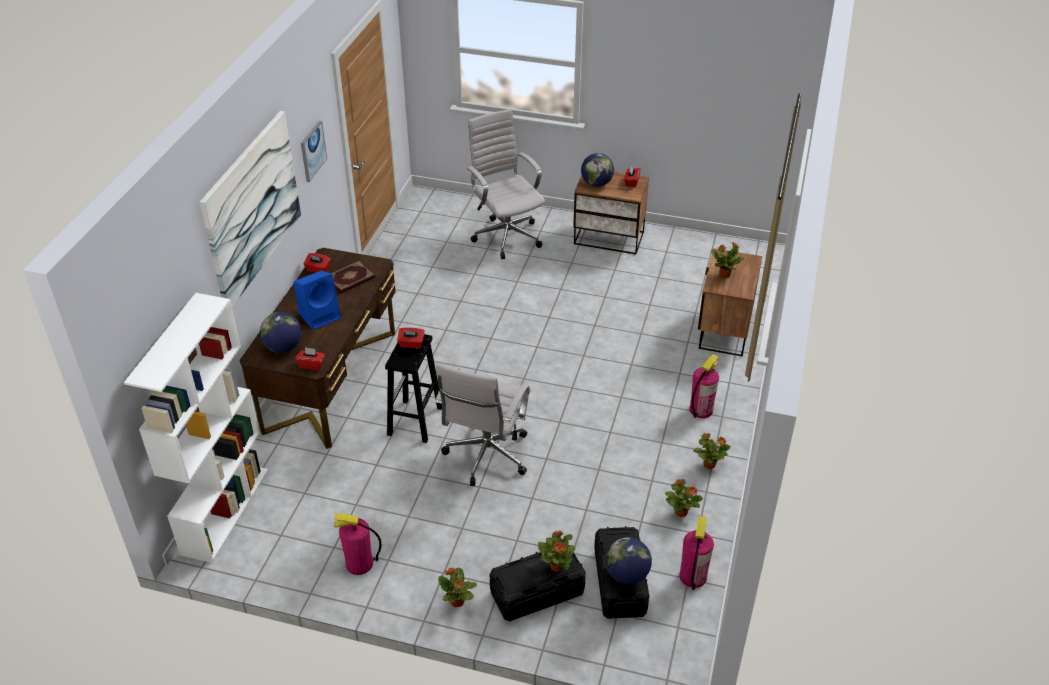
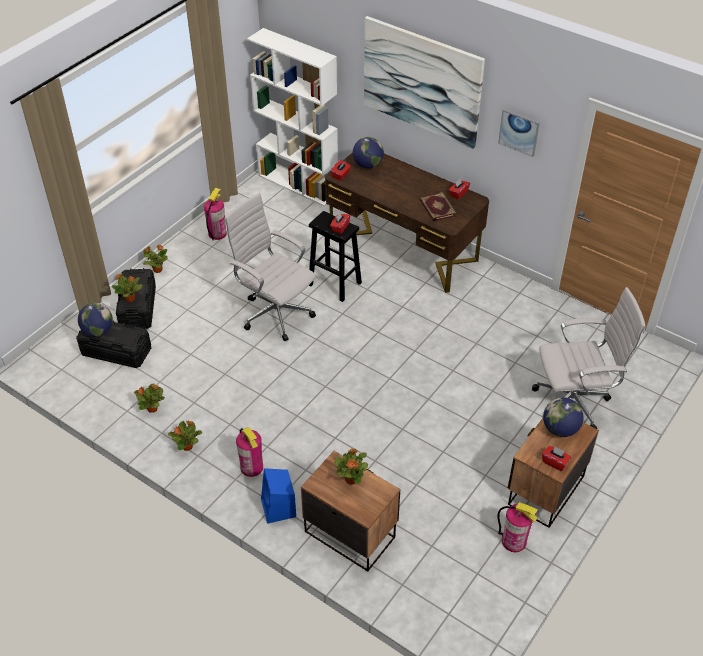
camera: 110 degrees right, 5 degrees up
(320, 315) = (397, 187): blue speaker -> blue speaker (279, 508)
(692, 576) = (93, 393): fire extinguisher -> fire extinguisher (514, 541)

